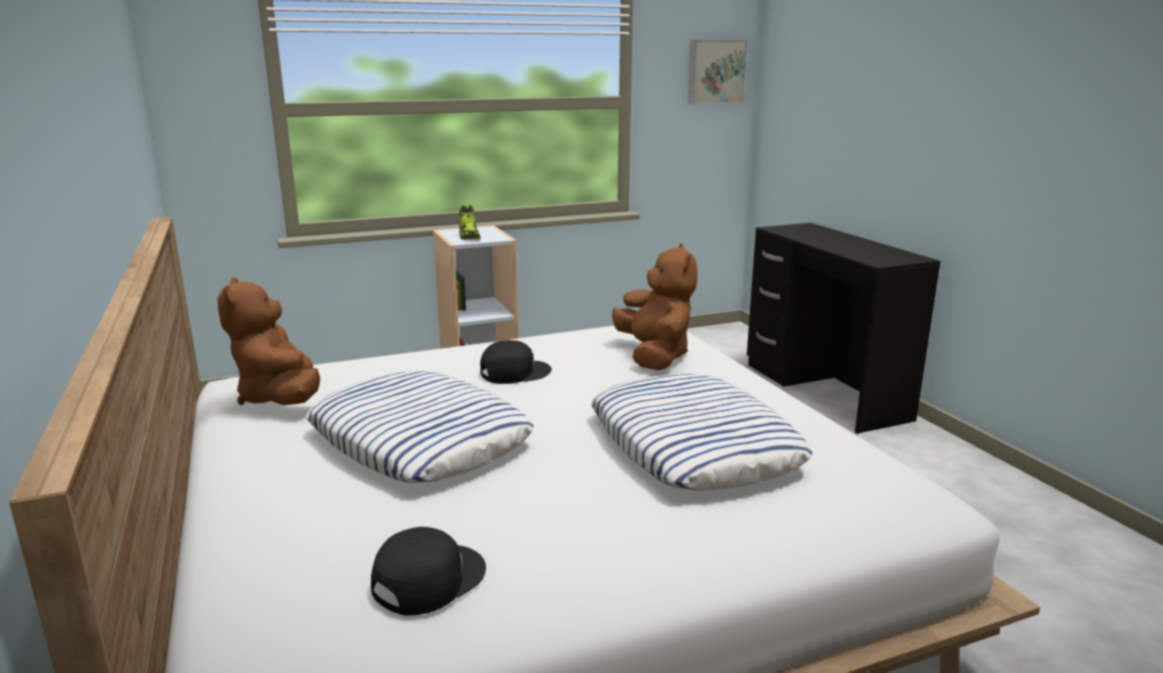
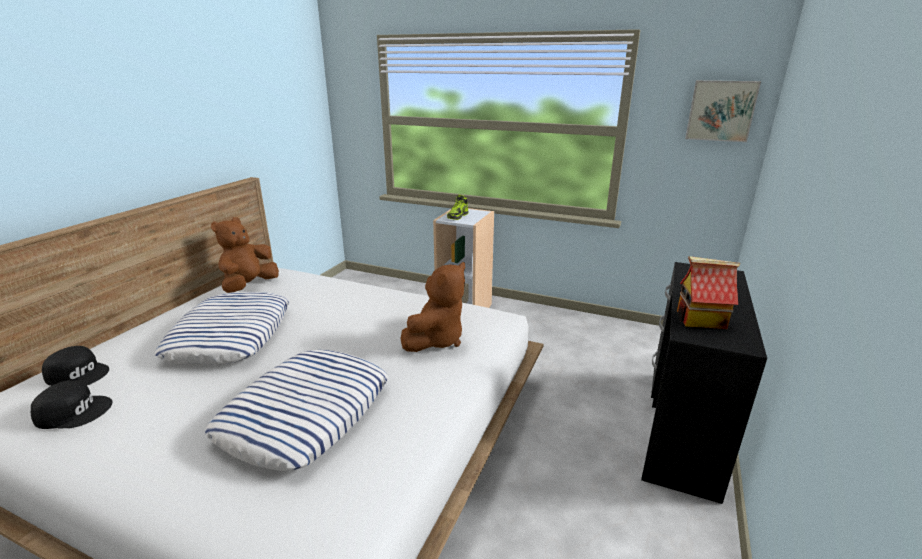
camera: 45 degrees right, 5 degrees up
(514, 372) = (348, 315): black cap -> black cap (78, 374)
(864, 253) = (700, 320): none -> toy house

